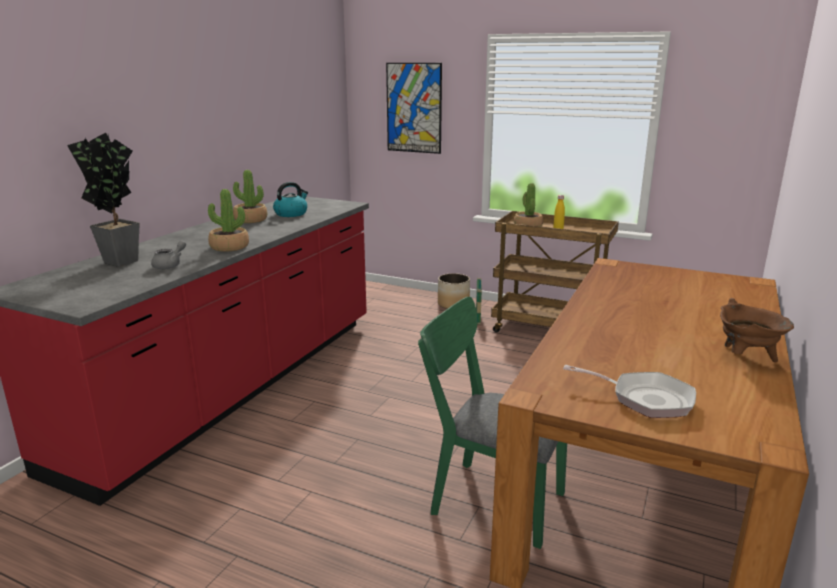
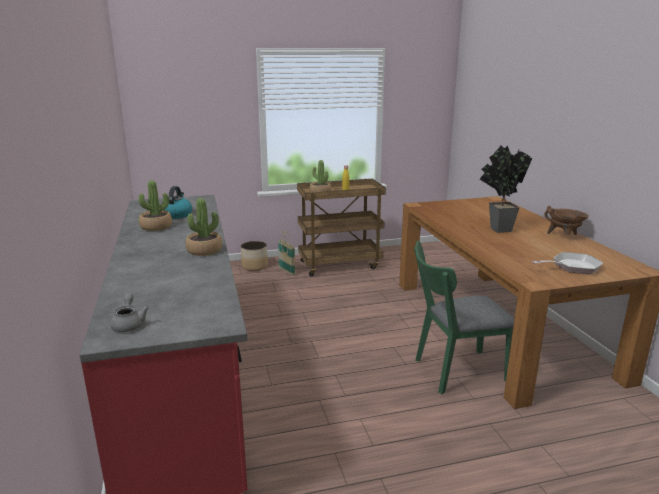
camera: 40 degrees left, 0 degrees up
(120, 260) = (138, 285): potted plant -> potted plant (497, 229)
(170, 265) = (198, 276): grey teapot -> grey teapot (129, 324)
(414, 108) = (194, 110): picture -> none

